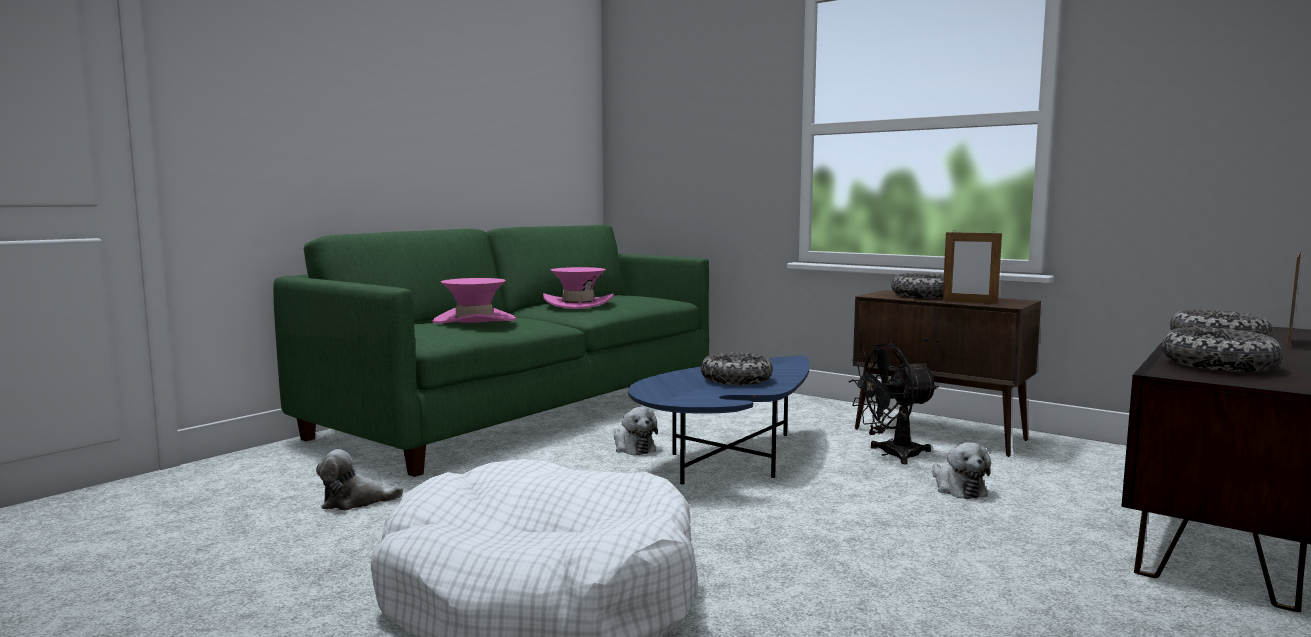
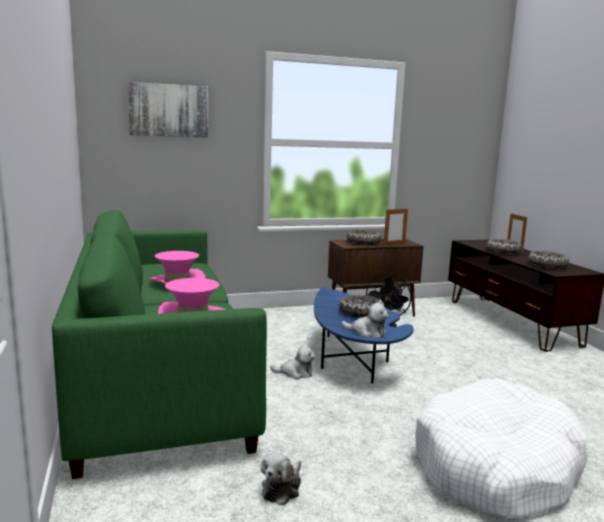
camera: 55 degrees left, 5 degrees up
(686, 99) = (169, 110): none -> picture
(958, 489) = (441, 338): plush toy -> plush toy (367, 332)

